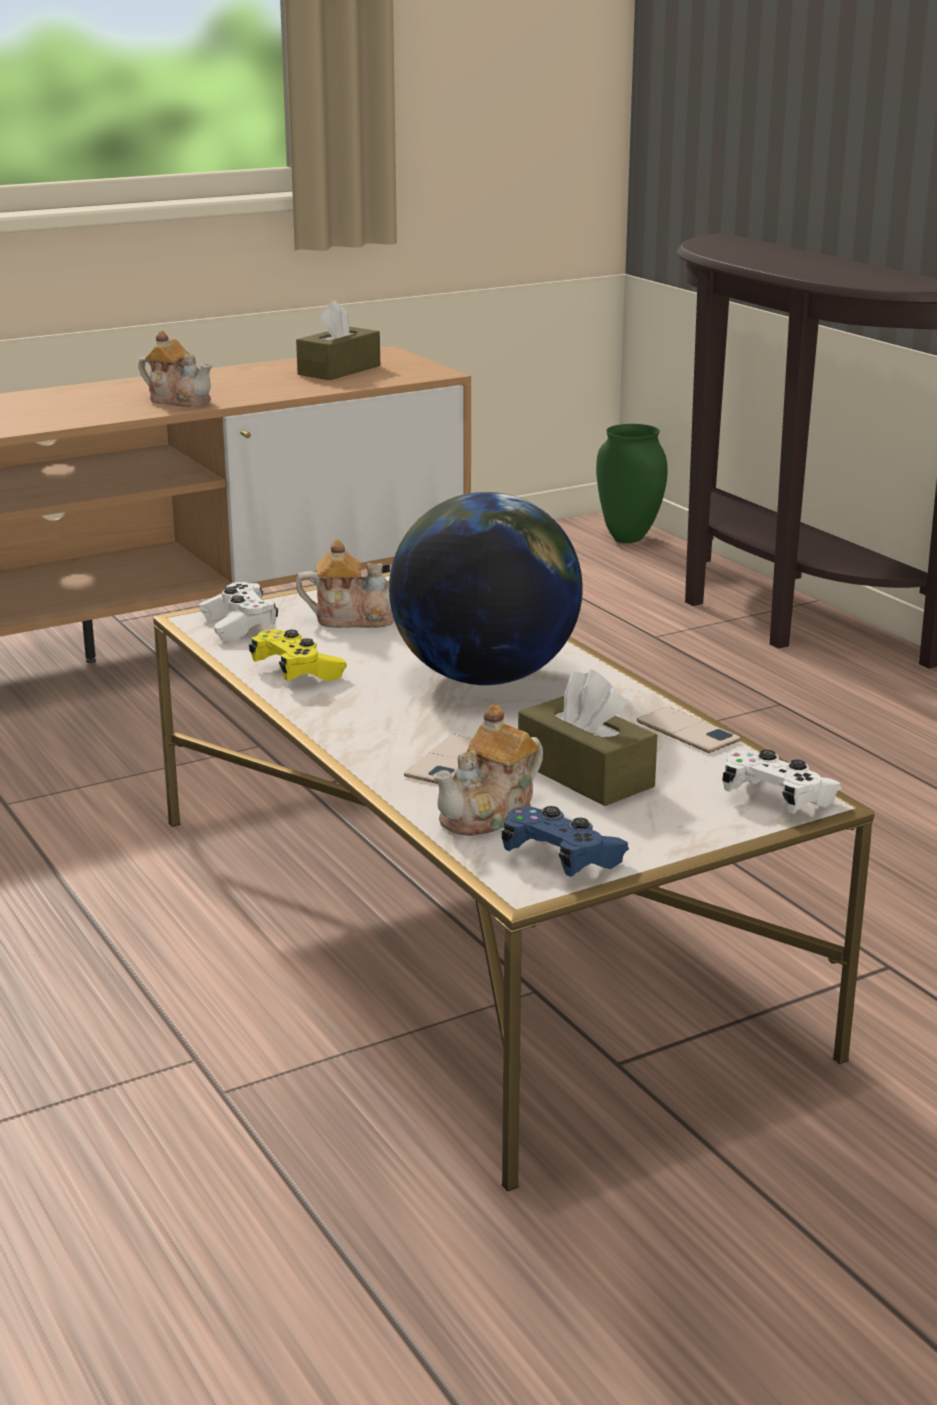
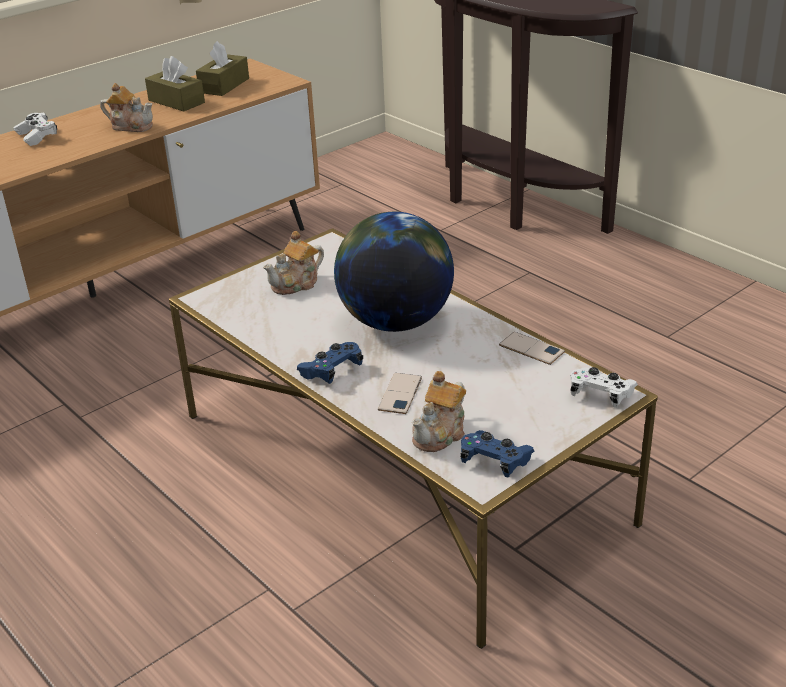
camera: 10 degrees left, 10 degrees up
(239, 626) = (227, 299): white game controller -> white game controller (37, 136)
(297, 672) = (279, 333): yellow game controller -> none
(353, 619) = (297, 284): teapot -> teapot turned 150 degrees clockwise
(355, 723) = (332, 371): none -> blue game controller
(585, 774) = (484, 392): brown tissue box -> brown tissue box (176, 101)
(630, 538) = (401, 154): green vase -> none

